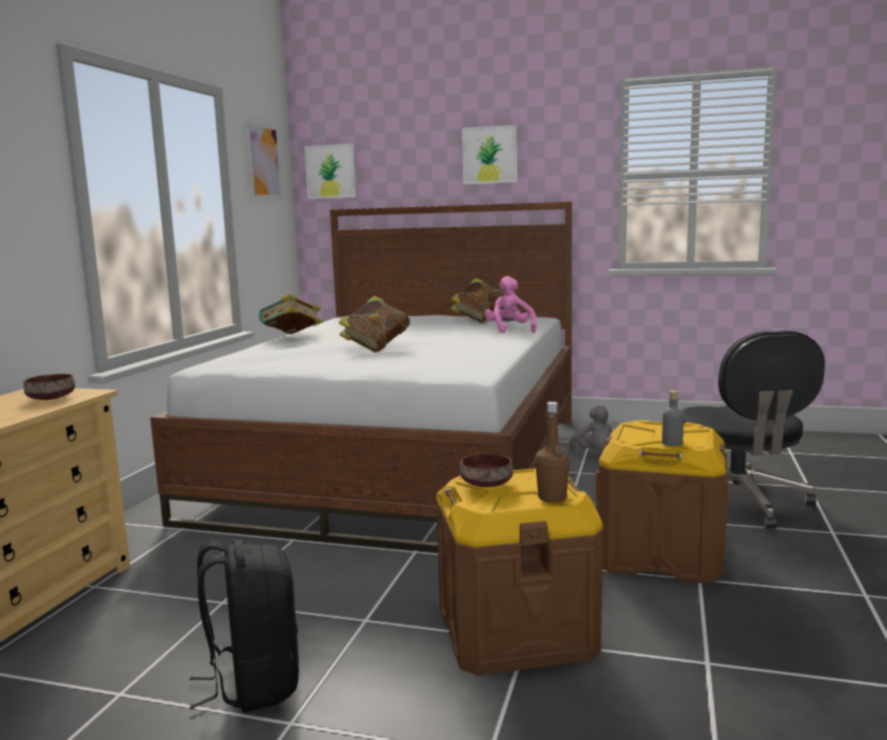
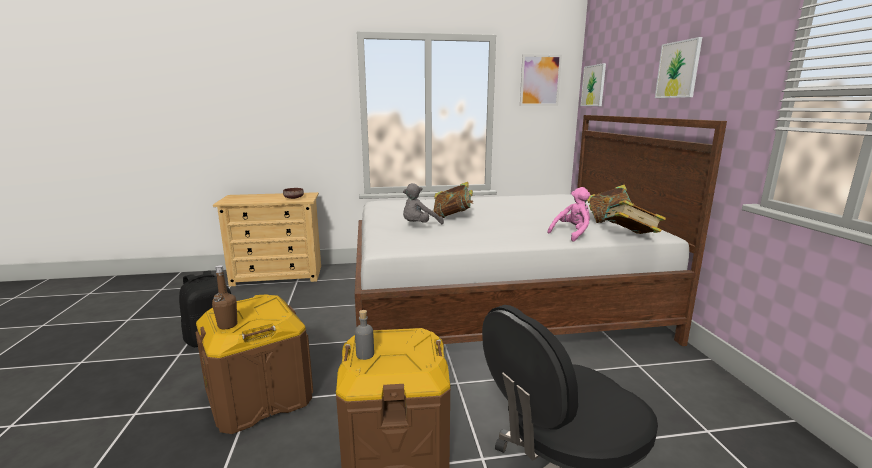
camera: 65 degrees right, 5 degrees up
(292, 337) = (473, 198): book -> book (629, 237)
(487, 484) = (256, 304): brown bowl -> none
(596, 454) = (609, 375): grey plush toy -> grey plush toy (419, 226)

